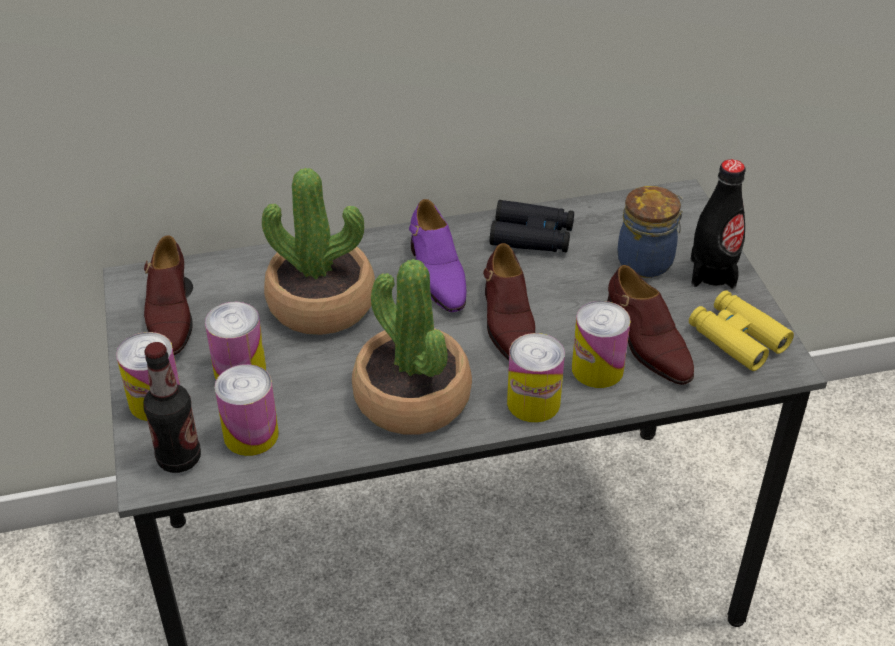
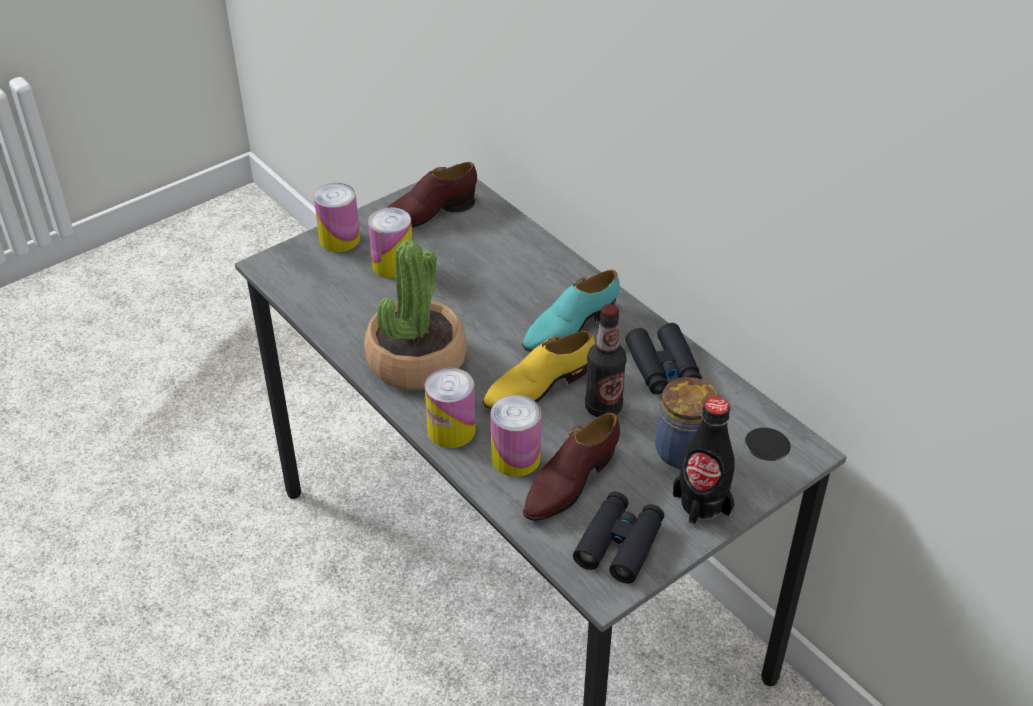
camera: 65 degrees right, 0 degrees up
(179, 459) = (292, 270): bottle -> bottle (603, 407)
(251, 435) = (332, 294): can -> none
(321, 303) = (491, 278): potted plant -> none
(436, 274) = (569, 327): purple shoe -> turquoise shoe
(507, 323) = (538, 386): brown shoe -> yellow shoe
(737, 338) = (619, 544): yellow binoculars -> black binoculars

